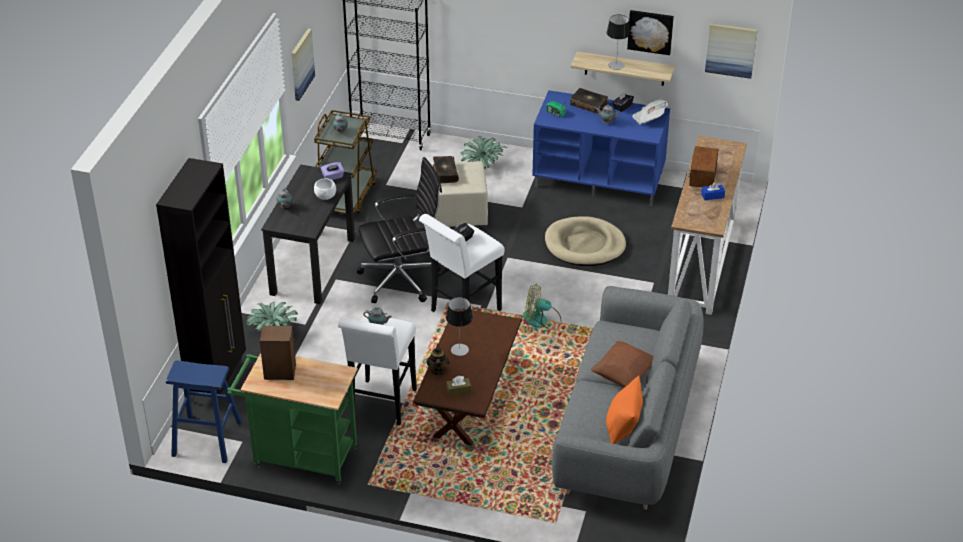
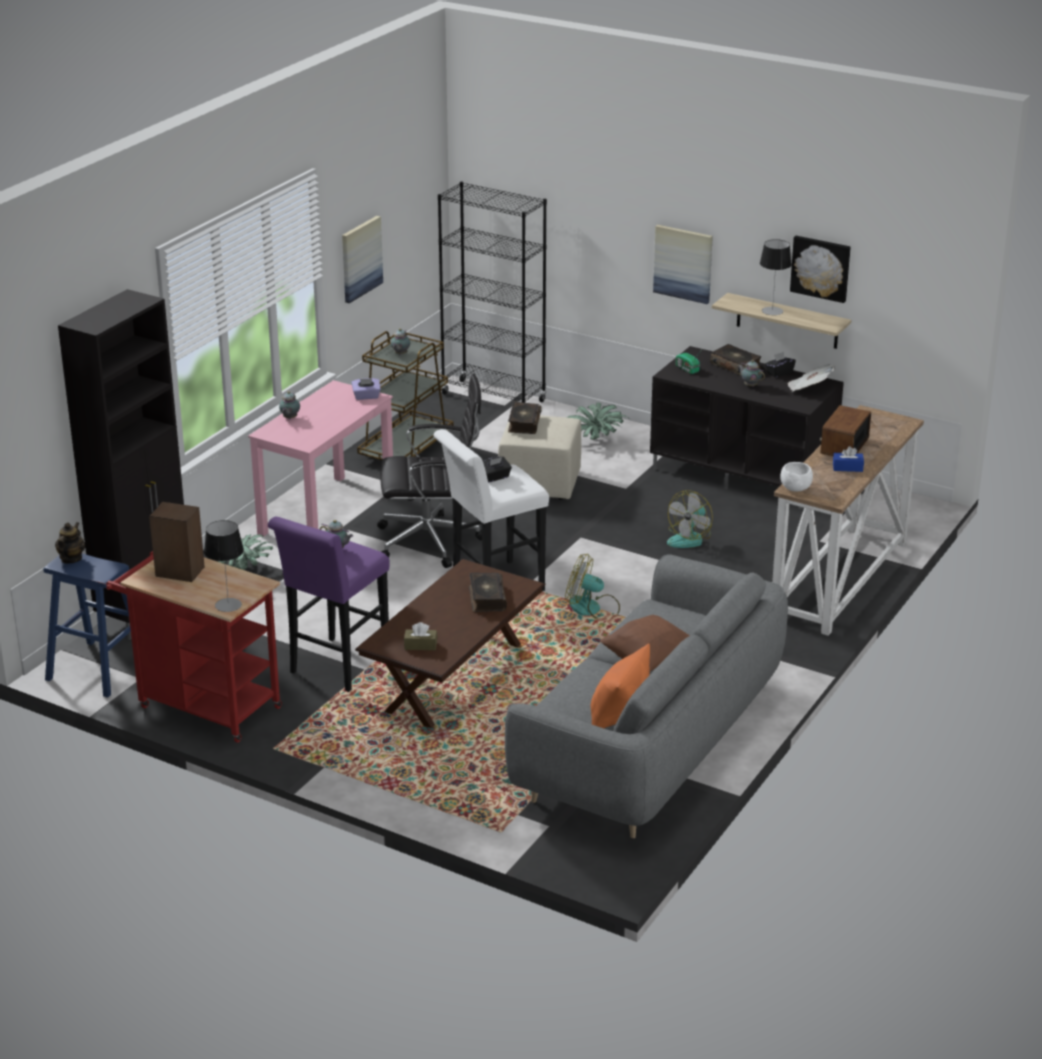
camera: 15 degrees right, 10 degrees down
(299, 457) = (203, 705): green cart -> red cart
(313, 266) = (327, 512): black desk -> pink desk
(325, 197) = (345, 414): white bowl -> white bowl (795, 489)
(381, 406) = (335, 668): white stool -> purple stool
(437, 370) = (405, 620): teapot -> teapot (71, 559)
(459, 349) = (445, 603): table lamp -> table lamp (228, 605)
(487, 340) = (486, 598): none -> book
(584, 245) = (689, 538): beige dog bed -> fan
(600, 179) = (743, 472): blue tv stand -> black tv stand
(731, 50) = (924, 300): picture -> picture (683, 263)

